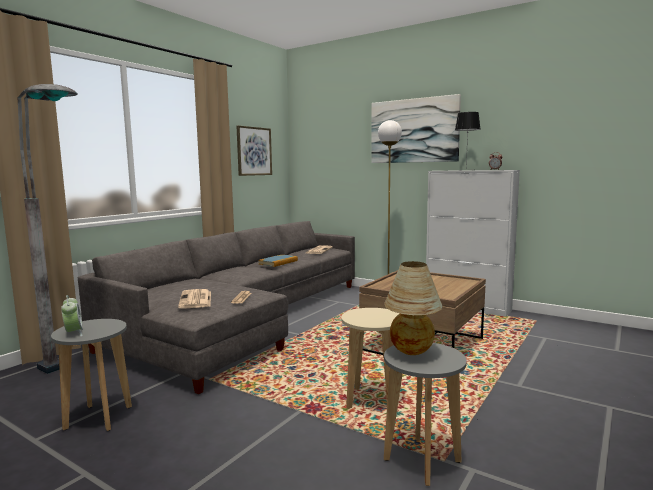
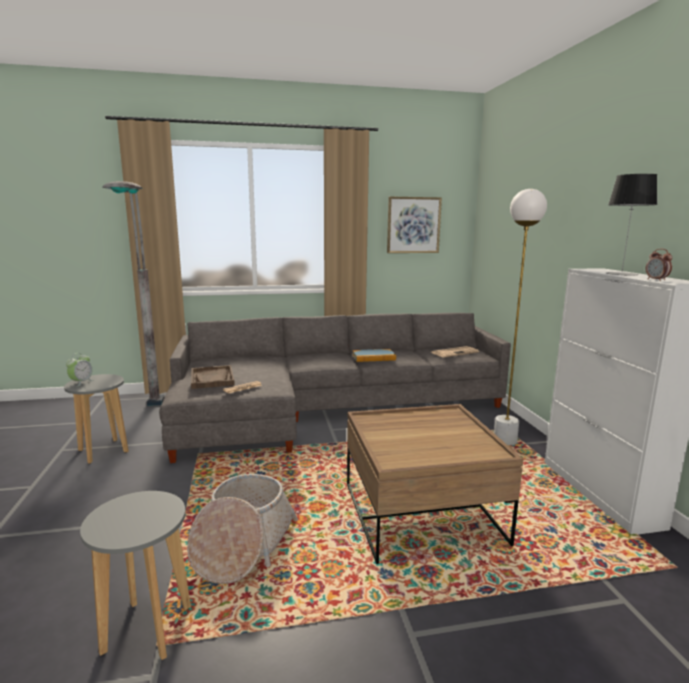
camera: 45 degrees right, 5 degrees up
(196, 300) = (212, 378): newspaper -> brown tray
(372, 401) = (242, 544): beige stool -> basket
(411, 352) = (138, 507): table lamp -> none
(414, 131) = (587, 202): picture -> none

